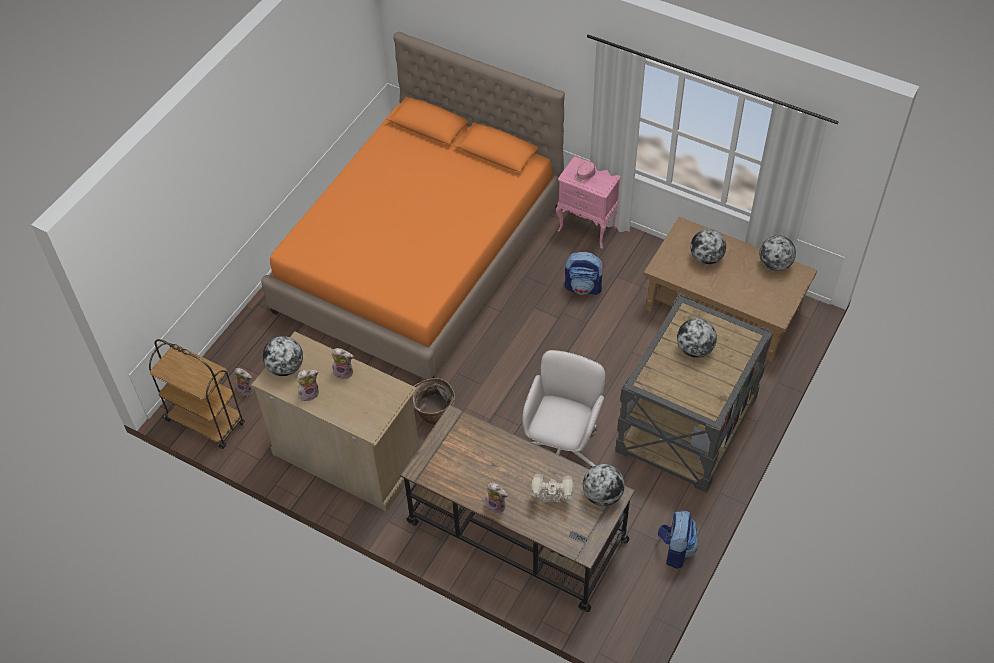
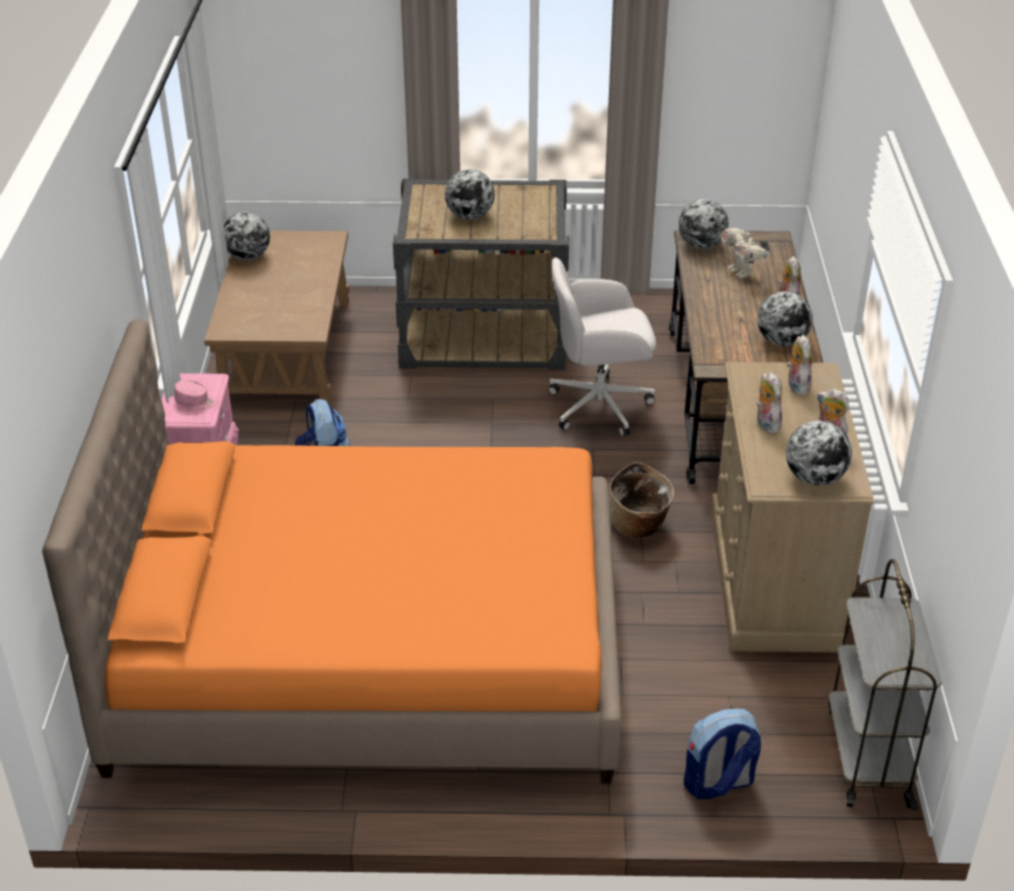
camera: 120 degrees left, 15 degrees down
(206, 423) = (869, 754): brown cart -> grey cart
(247, 389) = (772, 738): plush toy -> plush toy (796, 386)
(675, 549) = (648, 301): backpack -> backpack (718, 783)
(706, 258) = (269, 303): globe -> globe (781, 341)

